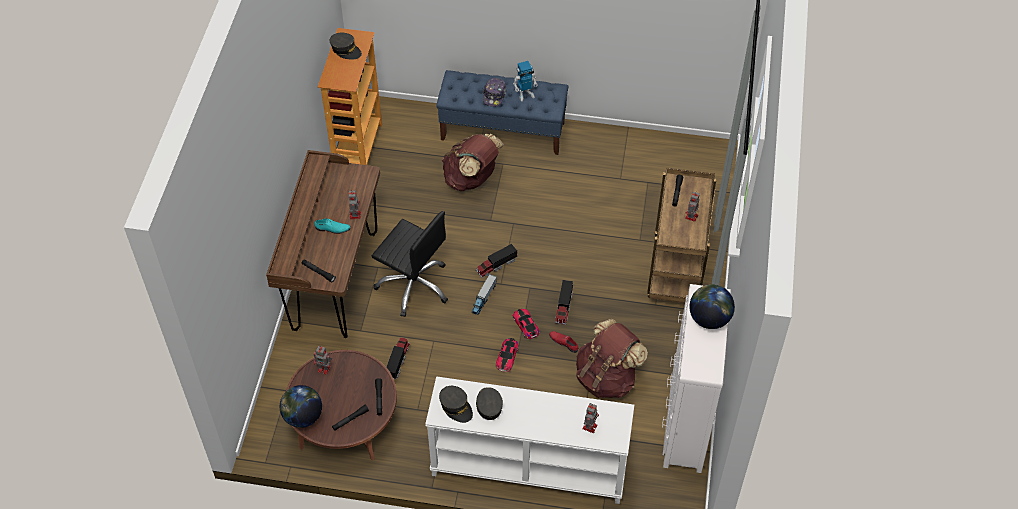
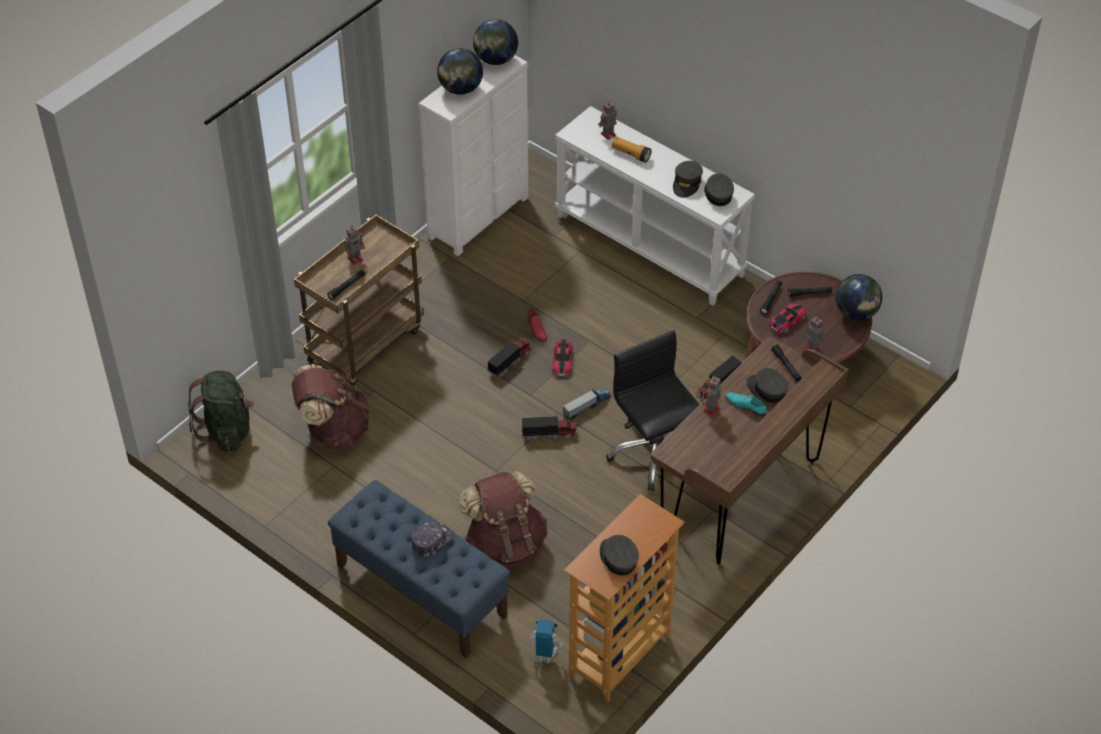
camera: 150 degrees left, 5 degrees down
(323, 247) = (766, 390): none -> grey cap
(507, 357) = (603, 341): toy car -> toy car (787, 321)
(525, 94) = (392, 525): toy robot -> toy robot (545, 655)
(555, 414) = (631, 154): none -> flashlight
(607, 378) = (519, 282): brown backpack -> brown backpack (333, 430)
(707, 366) = (495, 60): none -> globe
(709, 169) = (227, 430): none -> green backpack

